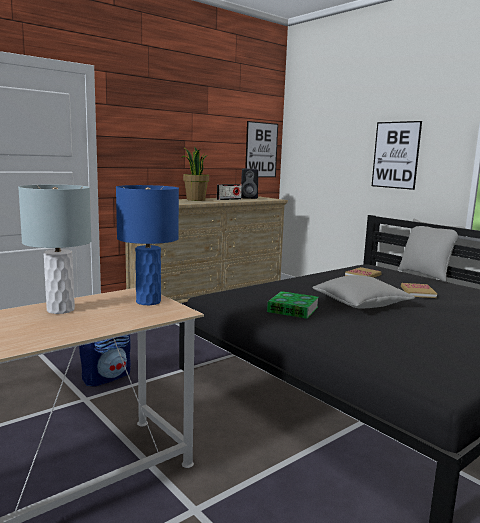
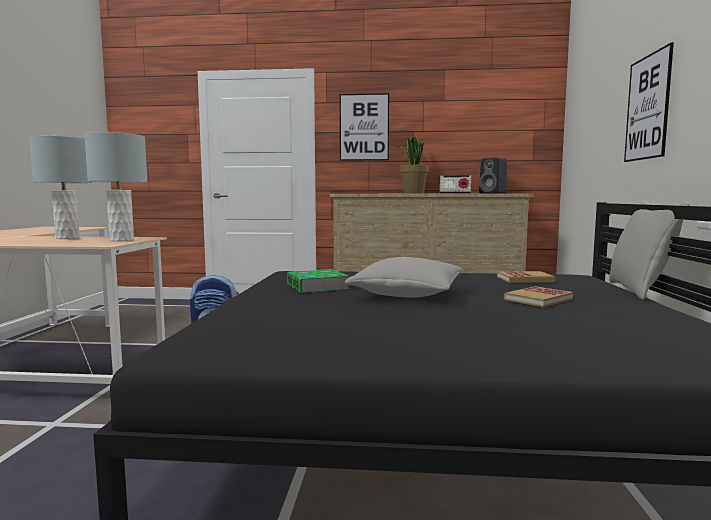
camera: 45 degrees right, 5 degrees down
(148, 301) = (121, 240): blue table lamp -> grey table lamp
(261, 150) = (526, 136): picture -> picture (364, 127)

